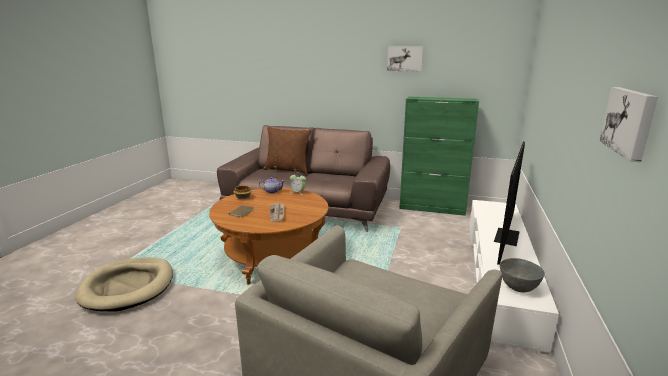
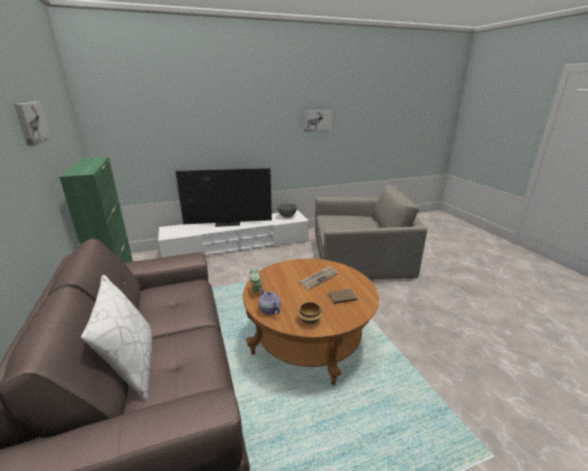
camera: 125 degrees left, 5 degrees up
(128, 287) = (468, 404): beige dog bed -> none
(287, 169) = (132, 366): brown pillow -> white pillow

